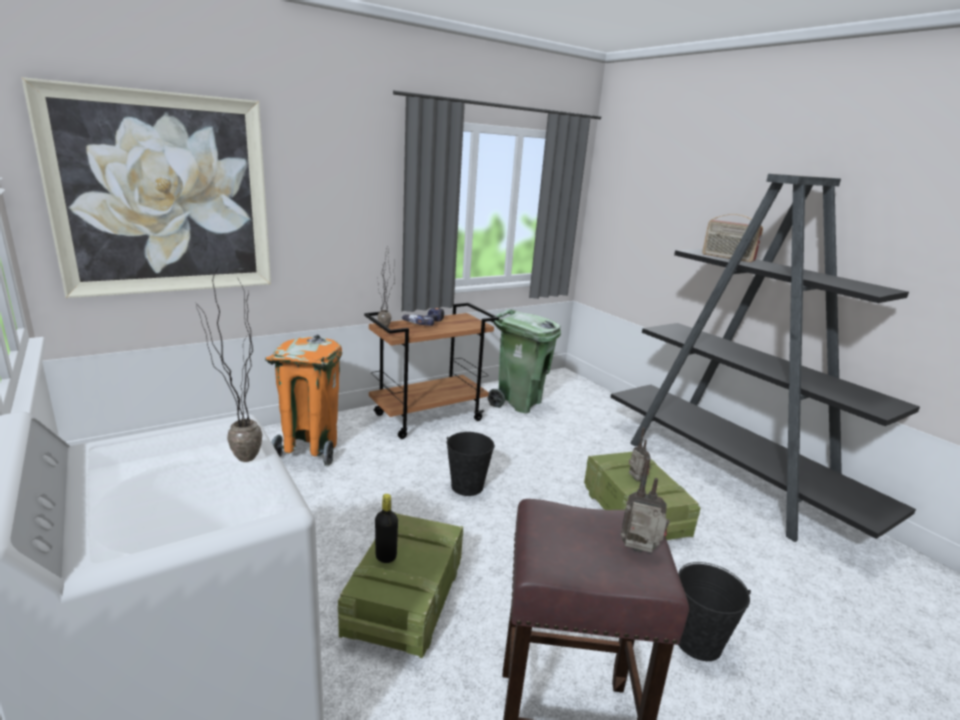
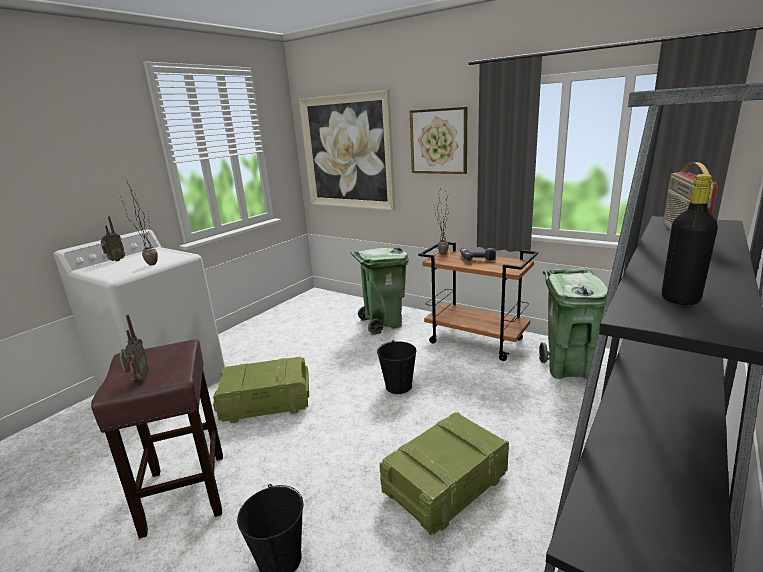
camera: 70 degrees right, 0 degrees up
(309, 449) = (383, 323): orange trash can -> green trash can
(339, 184) = (438, 141): none -> picture
(386, 556) = (258, 368): black bottle -> black bottle (680, 299)
(635, 480) = (436, 446): radio -> radio (115, 260)

